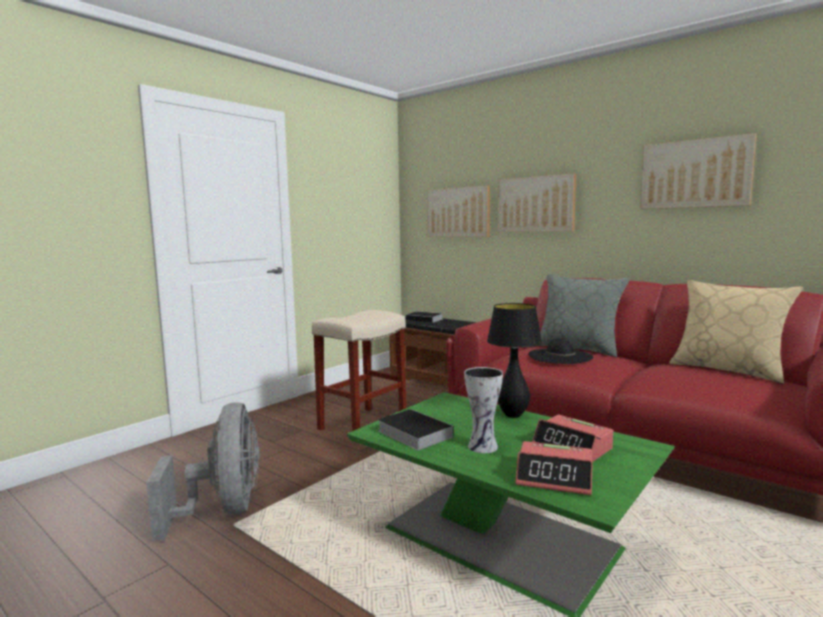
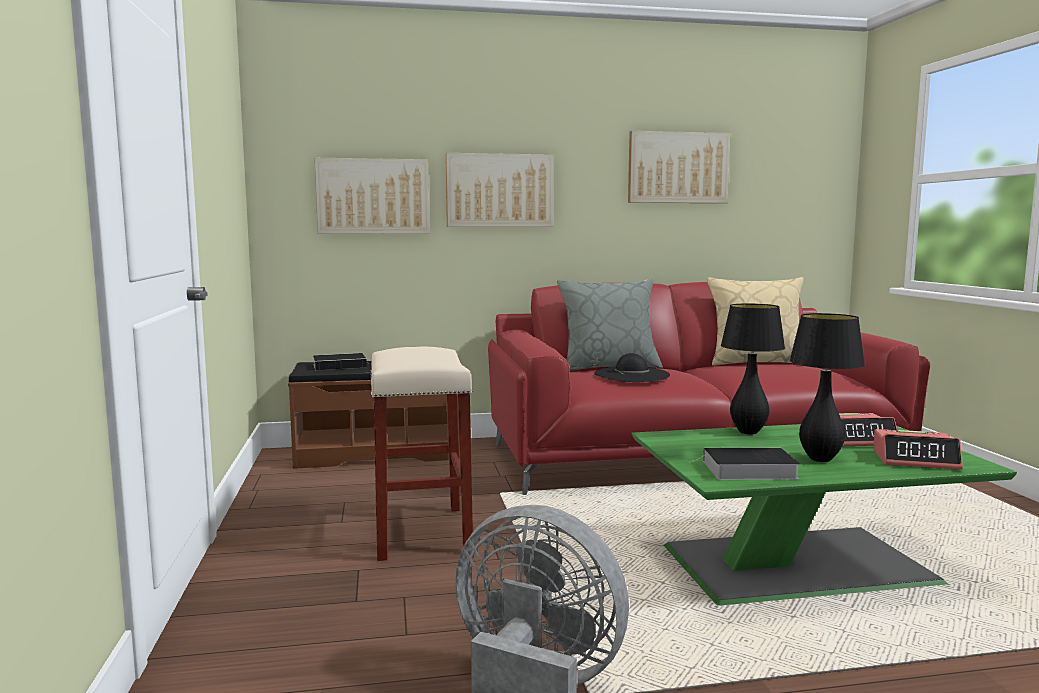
camera: 50 degrees left, 0 degrees up
(484, 447) = (819, 459): vase -> black table lamp
(555, 478) = (915, 460): alarm clock -> alarm clock turned 45 degrees clockwise

